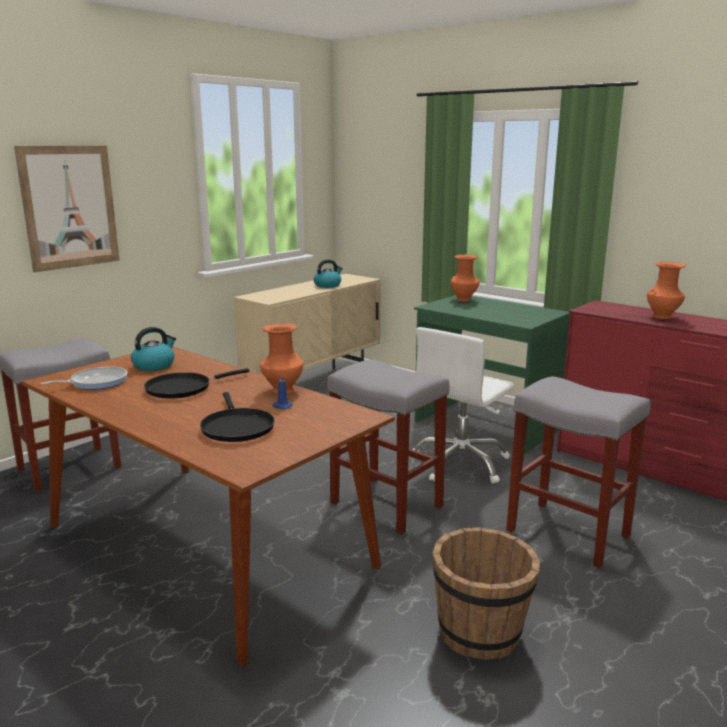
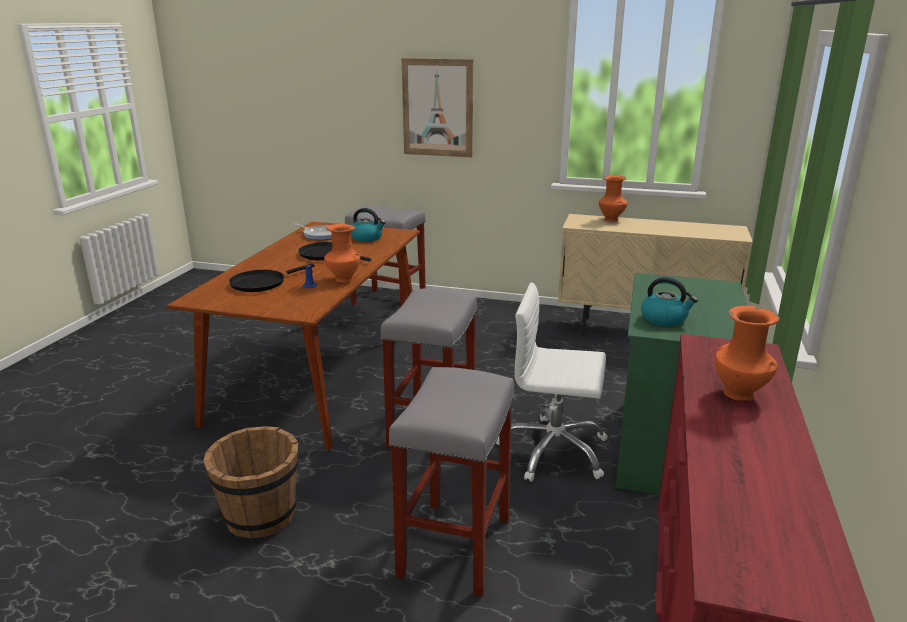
camera: 65 degrees right, 5 degrees up
(328, 285) = (674, 230): kettle -> kettle (664, 319)
(464, 300) = (710, 288): orange vase -> orange vase (611, 220)

